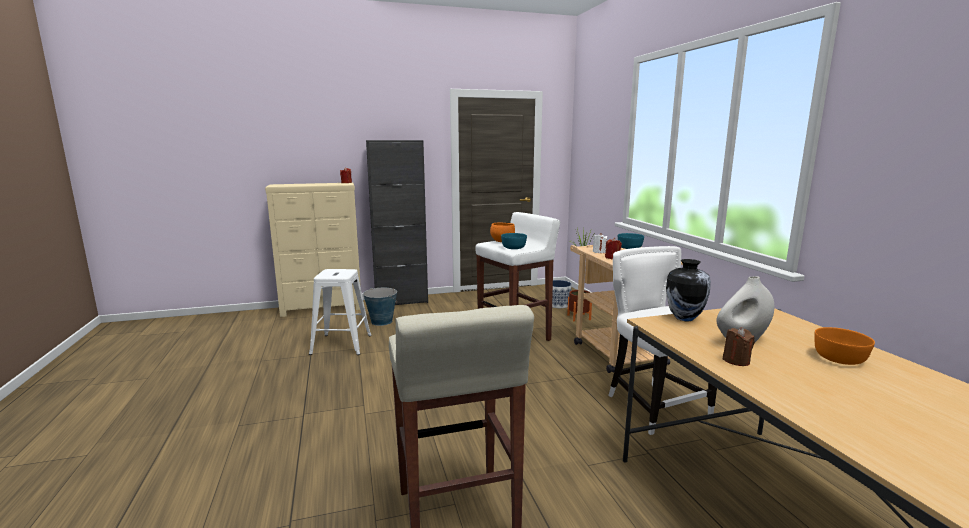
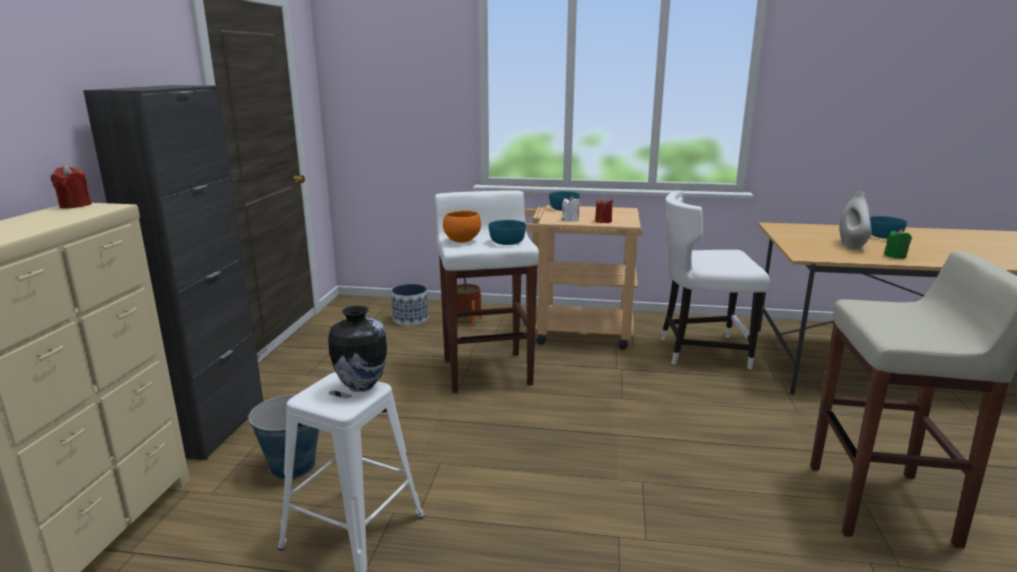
camera: 65 degrees left, 5 degrees up
(684, 318) = (794, 246): vase -> vase (361, 386)
(736, 360) = (895, 256): brown candle -> green candle
(838, 358) = (883, 236): orange bowl -> turquoise bowl

